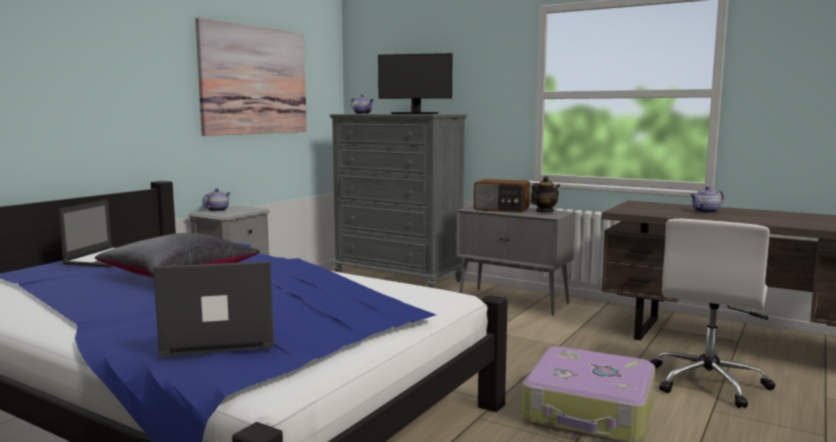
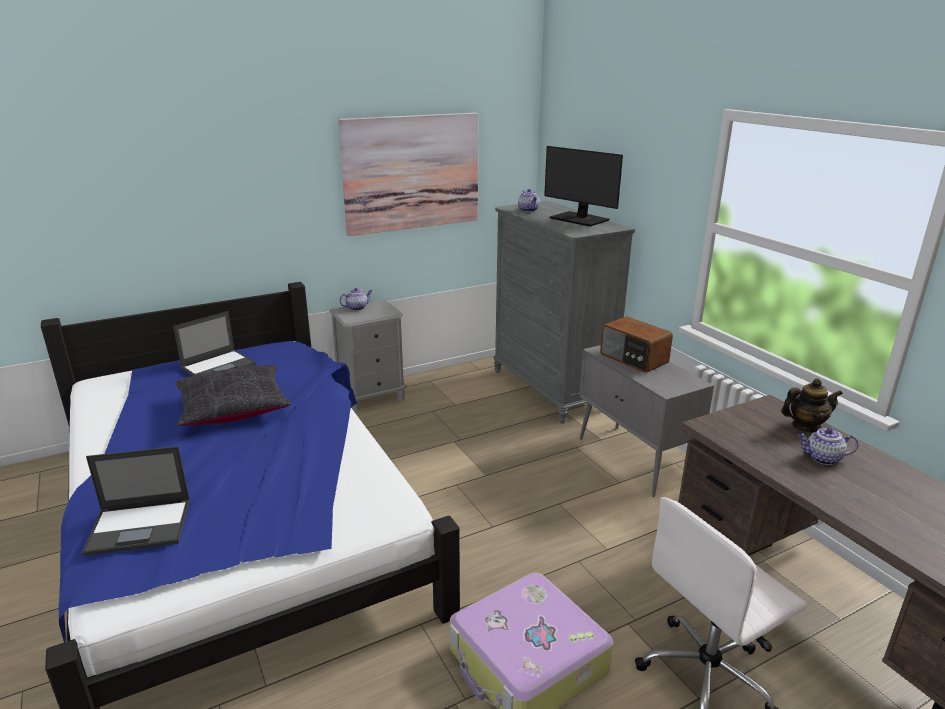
camera: 30 degrees right, 15 degrees up
(218, 337) = (141, 526): laptop -> laptop turned 150 degrees clockwise
(544, 211) = (675, 376): teapot -> teapot (805, 426)

